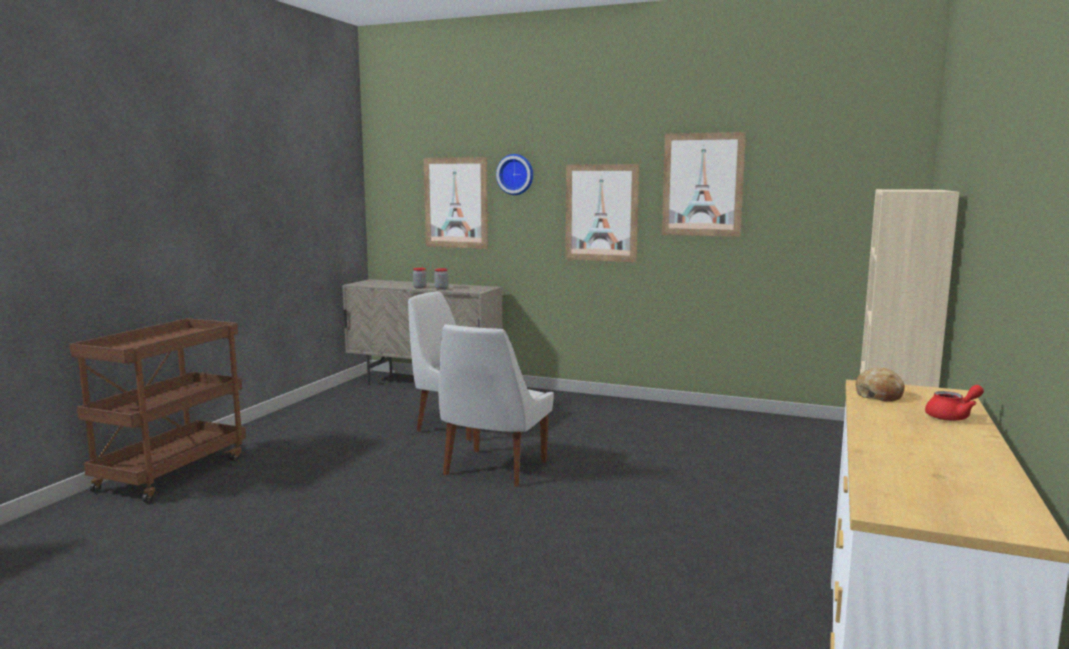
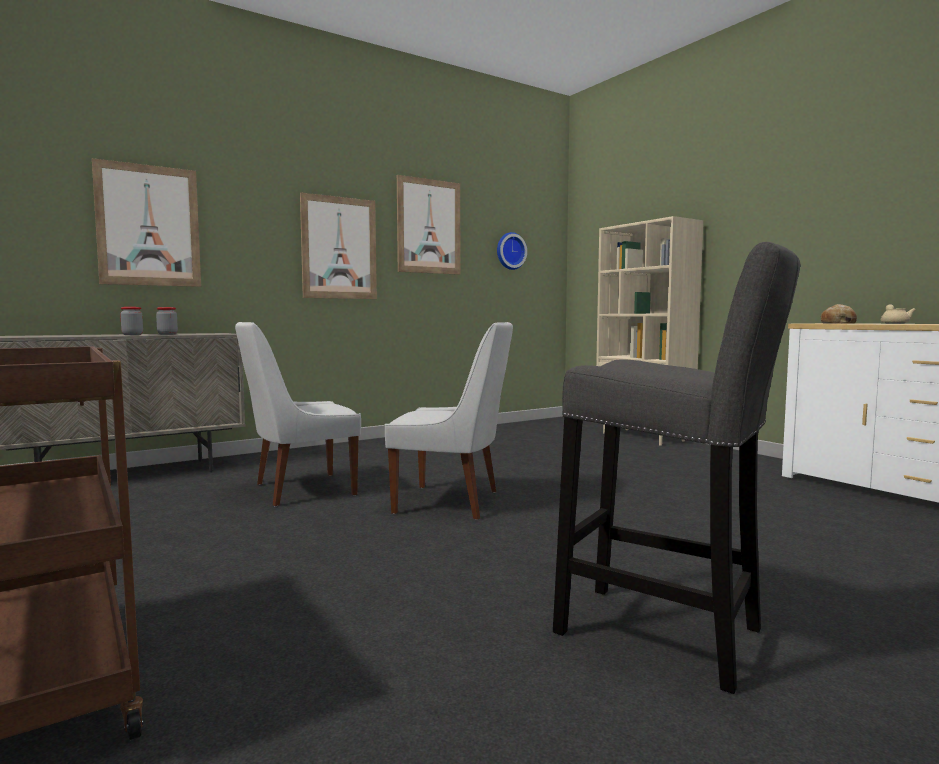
camera: 55 degrees left, 5 degrees down
(314, 586) = (669, 636): none -> grey stool
(493, 469) = (452, 502): white chair -> white chair turned 45 degrees counterclockwise
(516, 174) = (237, 197): wall clock -> wall clock (509, 251)
(952, 417) = (894, 323): red teapot -> beige teapot

